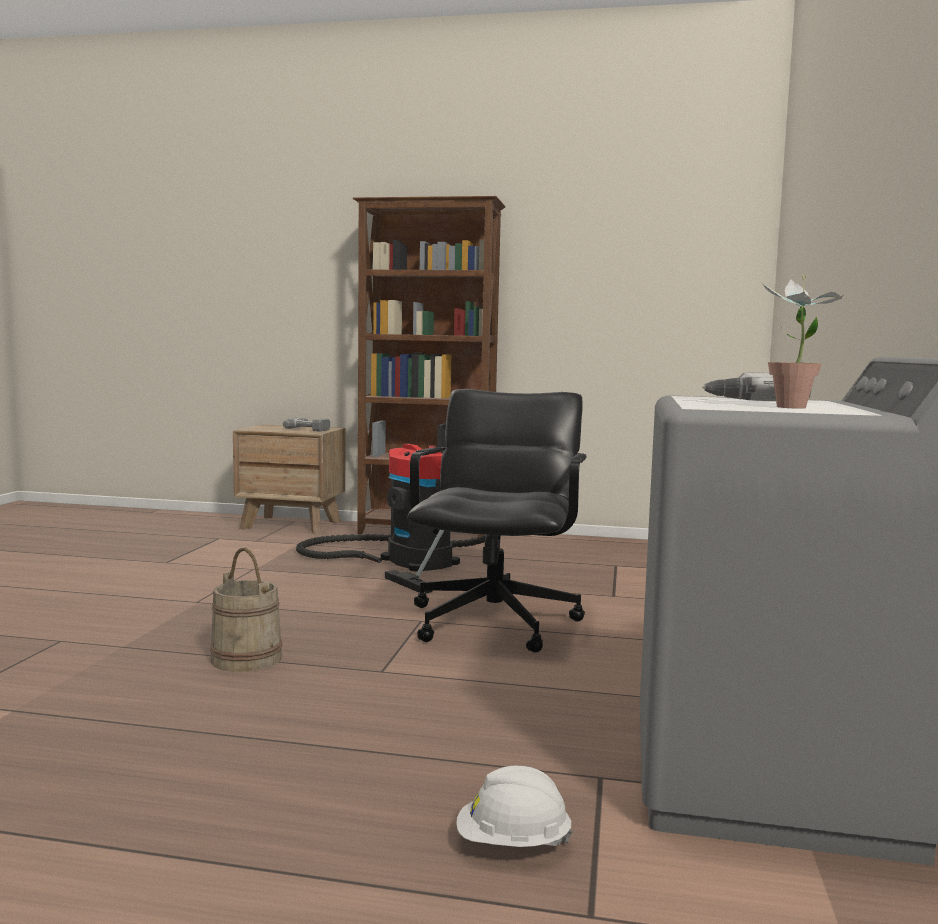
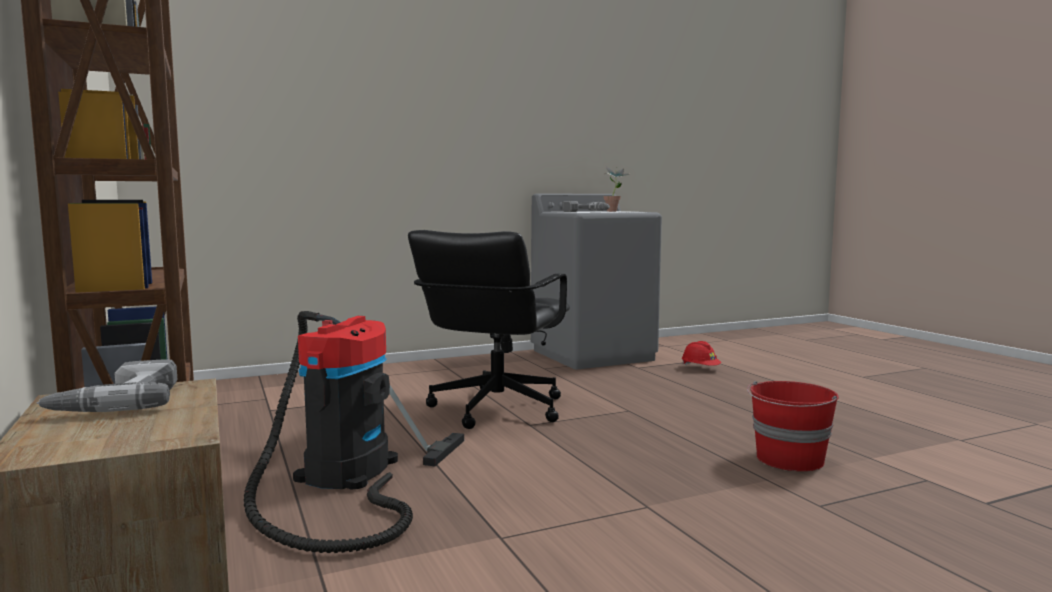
camera: 125 degrees left, 0 degrees up
(115, 674) = (789, 459): none -> red bucket
(247, 658) = (689, 440): beige bucket -> none
(496, 622) = (495, 409): black office chair -> black office chair turned 45 degrees counterclockwise
(512, 844) = (700, 368): white hard hat -> red hard hat

